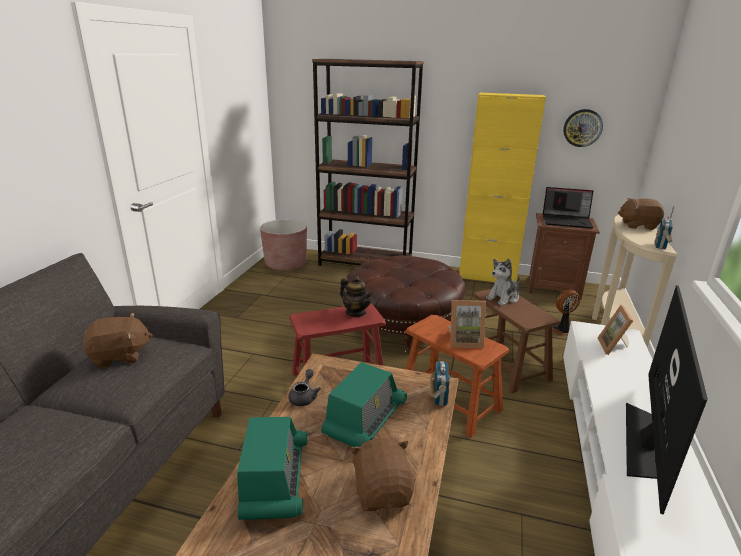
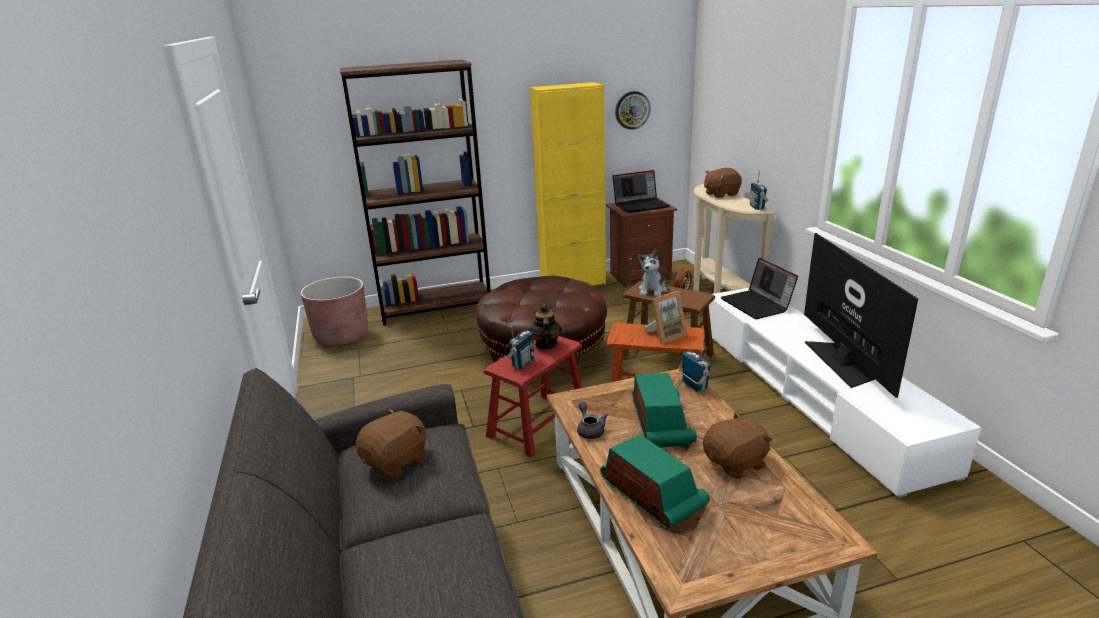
camera: 30 degrees left, 0 degrees up
(320, 320) = (522, 363): none -> radio
(356, 312) = (545, 345): teapot -> teapot turned 105 degrees counterclockwise
(382, 492) = (736, 463): brown plush toy -> brown plush toy turned 105 degrees clockwise
(614, 347) = (757, 305): picture frame -> laptop

